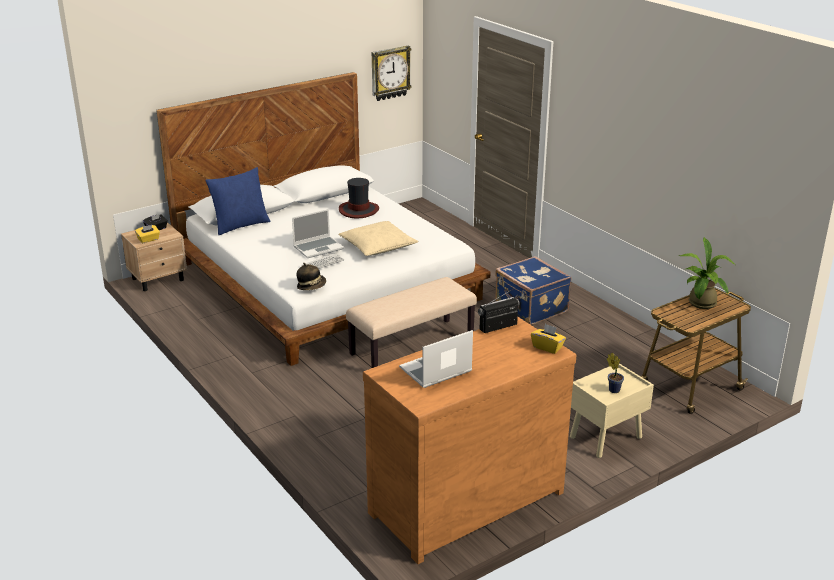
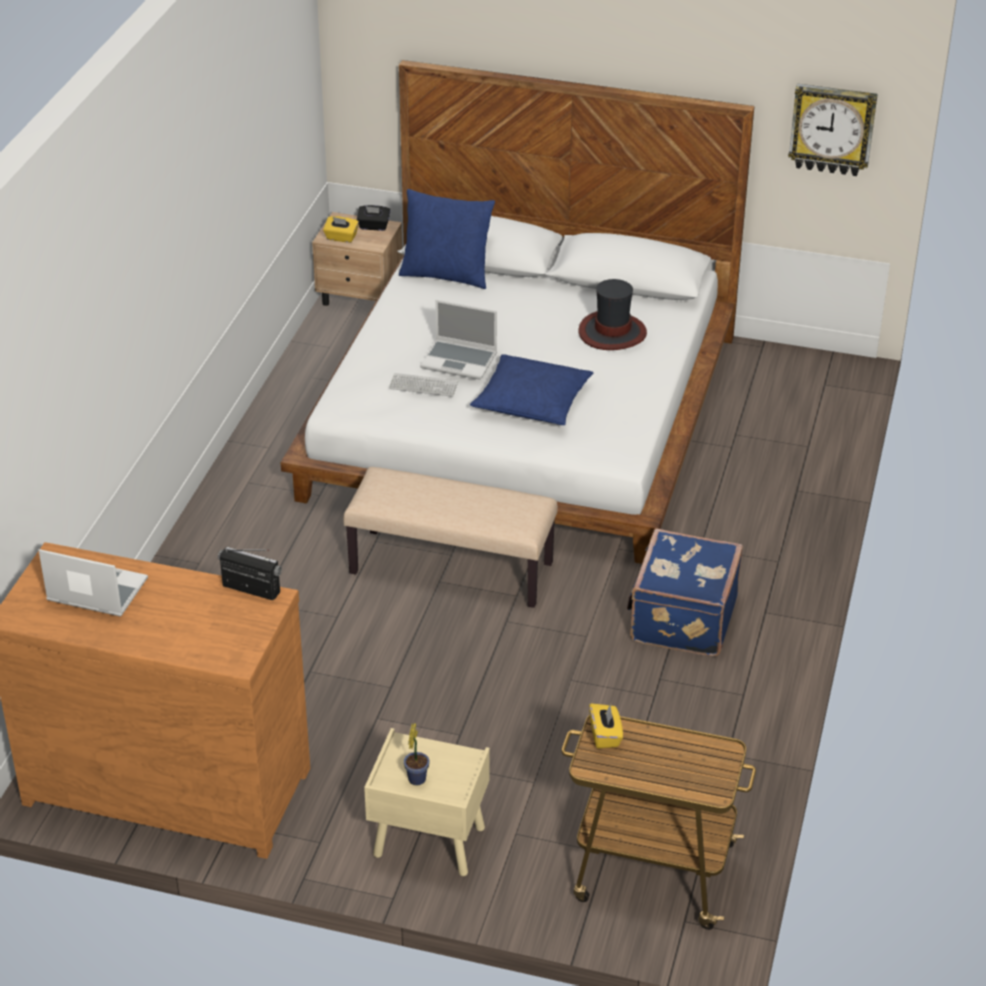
camera: 50 degrees right, 10 degrees up
(311, 286) = (358, 410): hat -> none
(378, 246) = (531, 401): beige pillow -> blue pillow
(547, 347) = (240, 649): yellow tissue box -> yellow tissue box (605, 735)
(701, 305) = (673, 755): potted plant -> none

